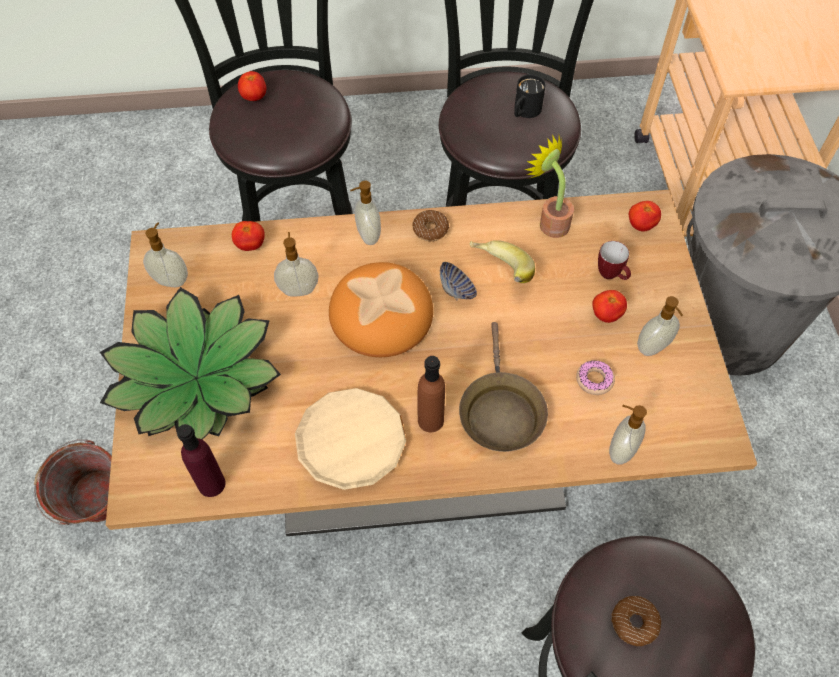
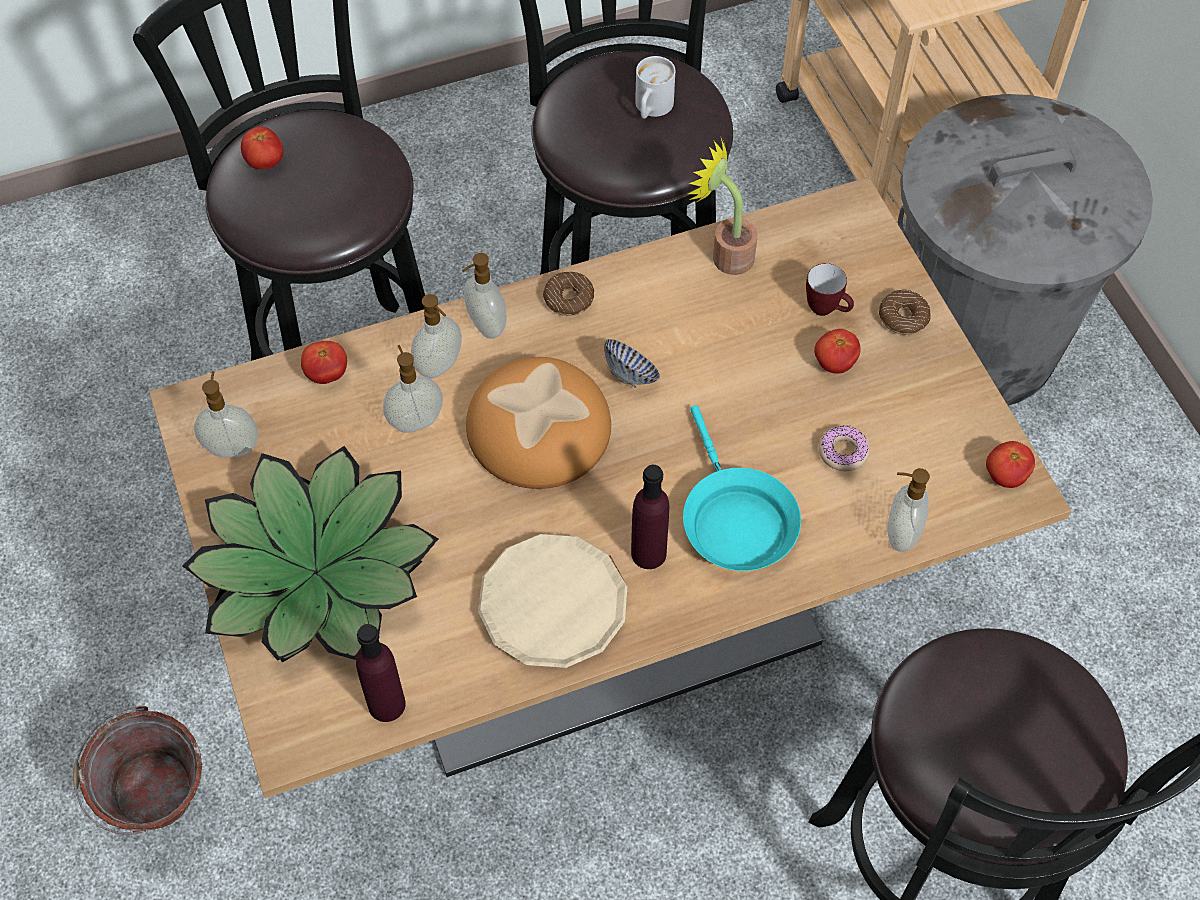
camera: 15 degrees left, 0 degrees up
(430, 420) = (648, 553): brown bottle -> purple bottle
(498, 273) = (678, 338): banana -> none
(500, 411) = (734, 520): brown frying pan -> turquoise frying pan
(524, 112) = (651, 109): black mug -> white mug
(634, 622) = (976, 735): donut -> donut (903, 318)
(641, 225) = (846, 233): tomato -> tomato (1005, 476)
(653, 348) = (906, 393): soap dispenser -> soap dispenser (440, 366)

